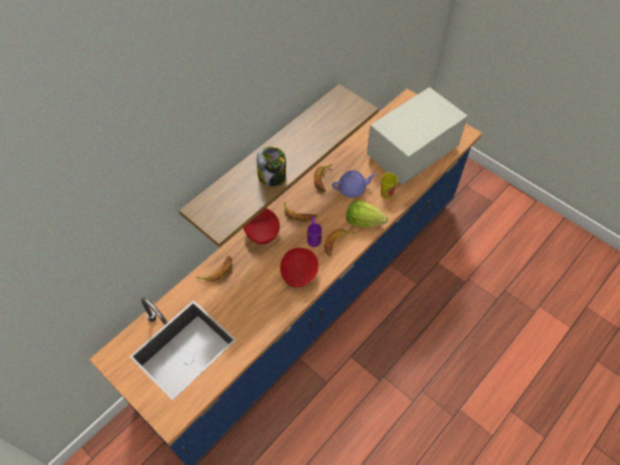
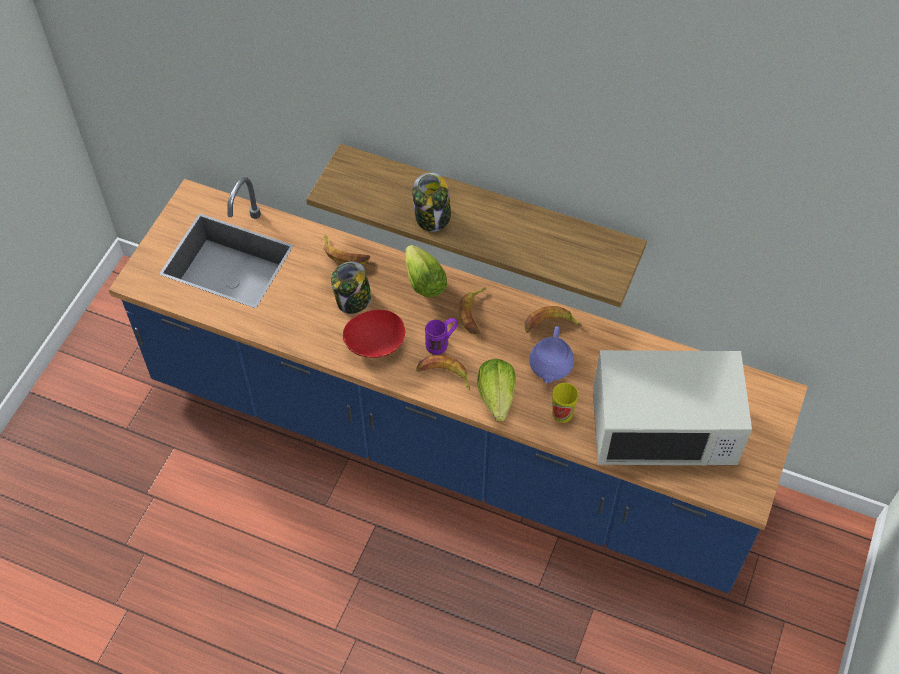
camera: 70 degrees right, 0 degrees up
(258, 277) = (353, 300): none -> jar
(262, 233) = (424, 282): red bowl -> lettuce
(352, 189) = (550, 366): purple teapot -> purple teapot turned 45 degrees clockwise
(412, 153) = (663, 429): white microwave -> white microwave turned 150 degrees clockwise

